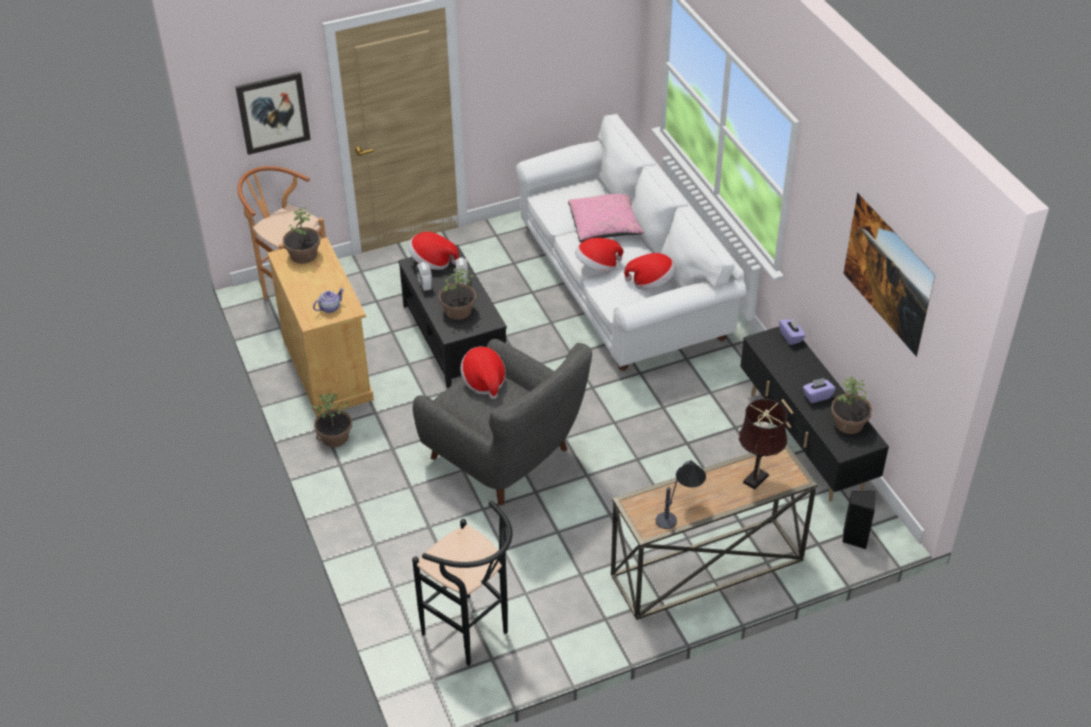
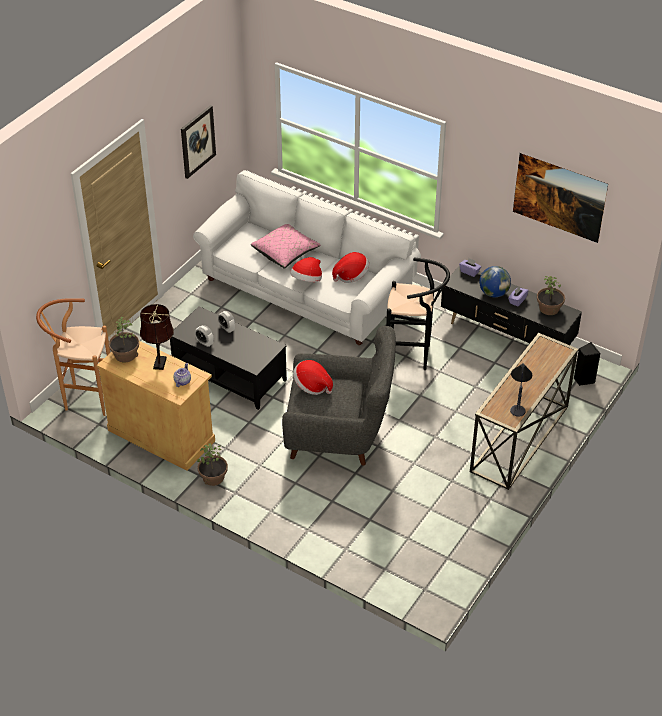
camera: 35 degrees left, 0 degrees up
(273, 112) = (48, 257): picture -> picture (197, 141)
(432, 262) = (193, 325): hat -> none
(458, 311) = (244, 349): potted plant -> none
(472, 636) = (423, 551): black stool -> black stool (413, 356)
(757, 477) = (543, 361): brown table lamp -> brown table lamp (160, 362)
(796, 375) = (493, 293): none -> globe

